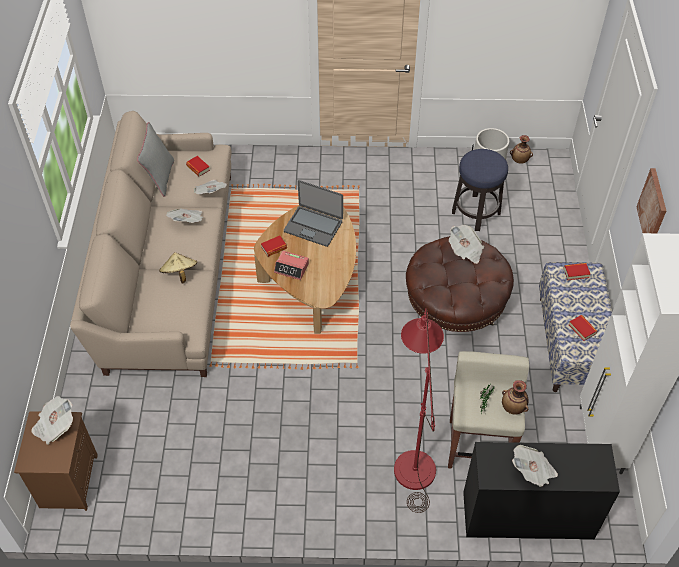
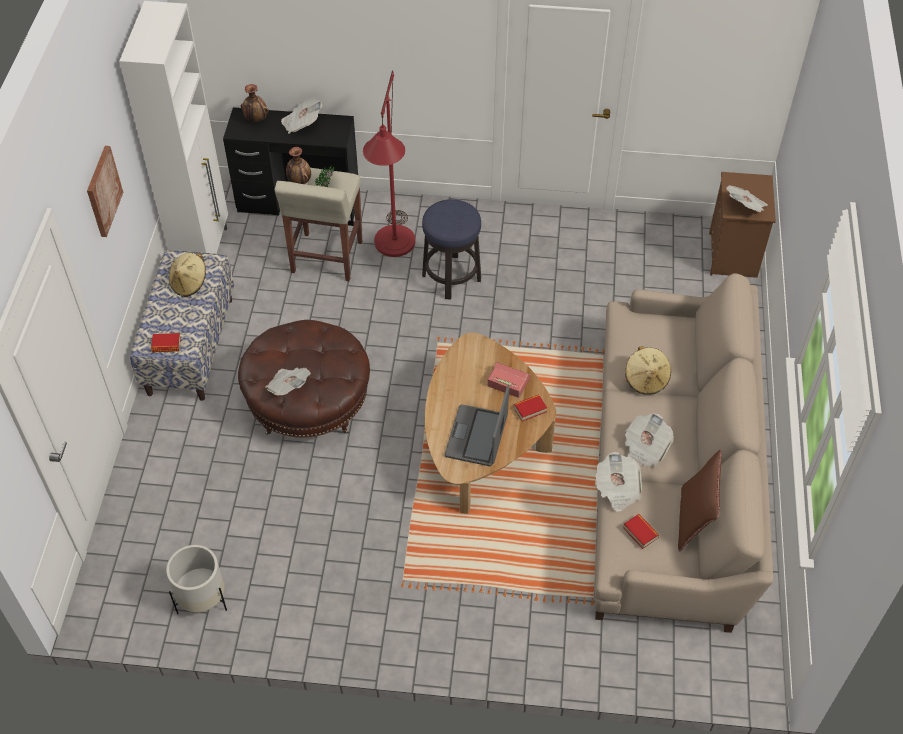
camera: 175 degrees left, 0 degrees up
(160, 178) = (693, 520): grey pillow -> brown pillow
(313, 226) = (477, 436): laptop -> laptop turned 105 degrees counterclockwise
(475, 213) = (243, 526): stool -> stool (451, 277)
(519, 160) = (145, 615): vase -> vase (256, 119)
(582, 329) = (189, 283): book -> beige hat

